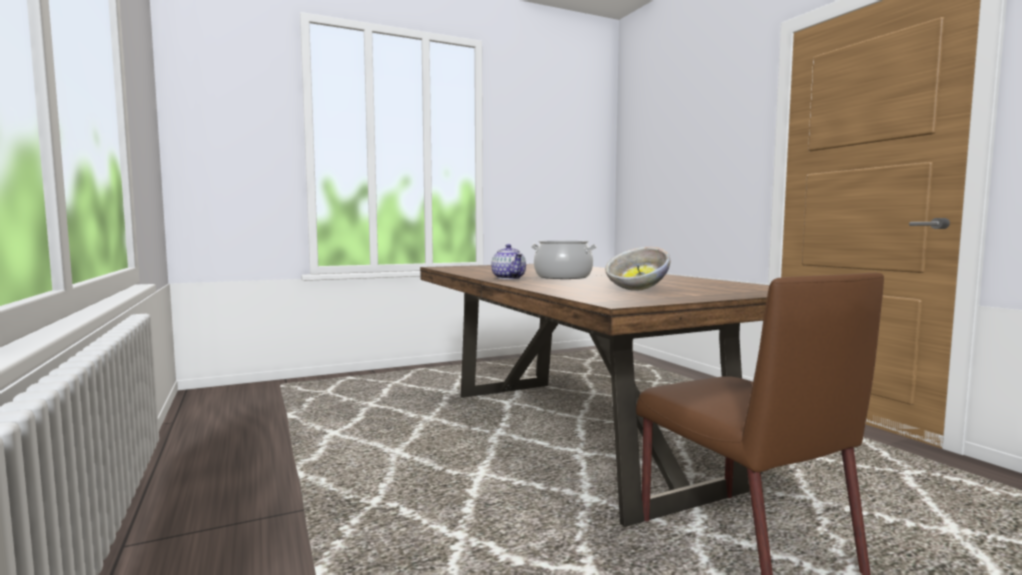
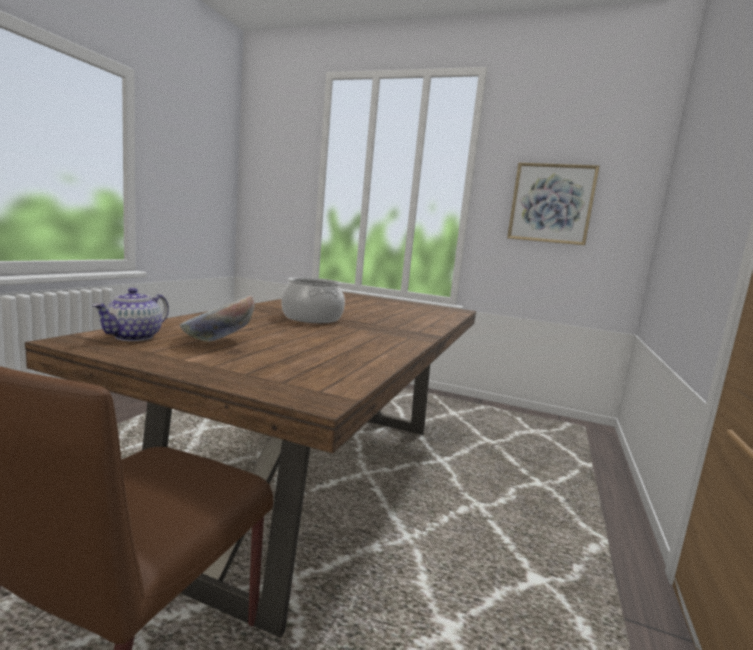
camera: 45 degrees right, 5 degrees up
(509, 278) = (271, 309): teapot -> teapot (134, 337)
(547, 167) = (551, 203): none -> picture

